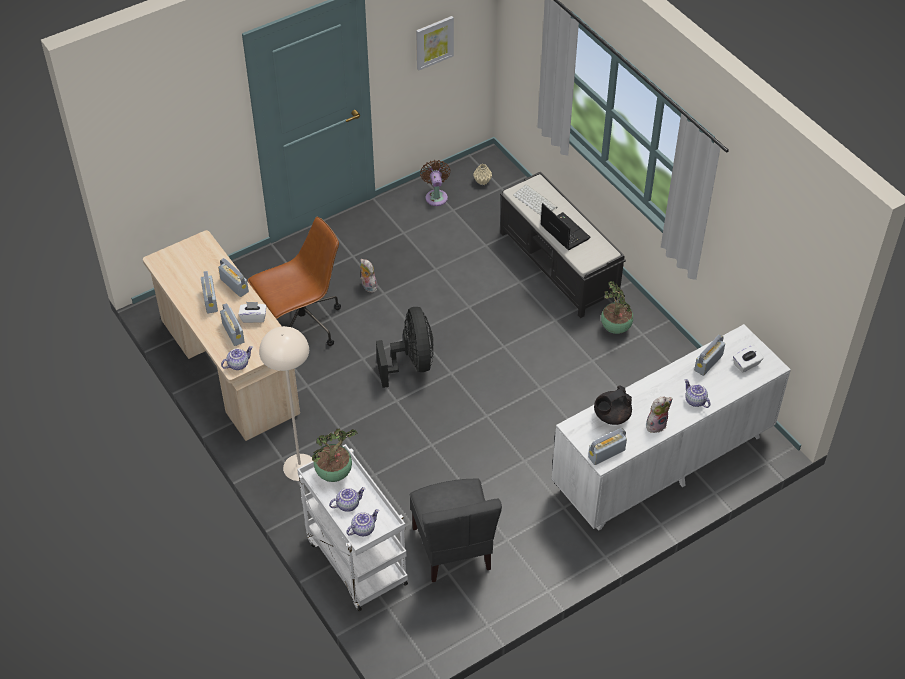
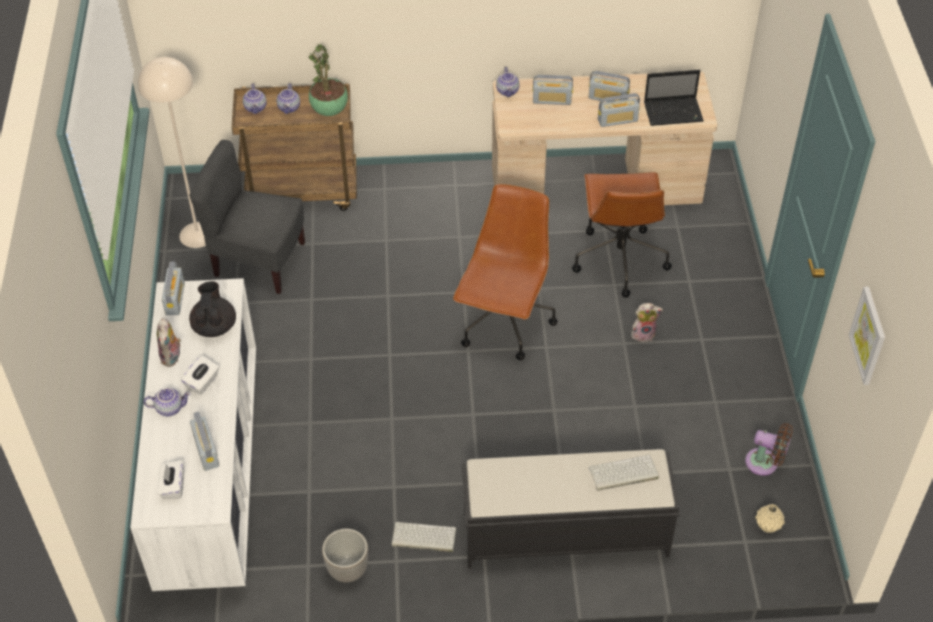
camera: 120 degrees right, 0 degrees up
(253, 317) = (562, 120): white tissue box -> white tissue box (202, 382)
(299, 467) = (435, 193): beige floor lamp -> beige floor lamp (197, 234)
(355, 561) = (303, 192): white cart -> brown cart
(411, 363) = (504, 324): black fan -> brown office chair
(563, 232) = (549, 475): laptop -> laptop (674, 112)
(616, 328) = (423, 537): potted plant -> keyboard
(669, 353) = (347, 571): none -> planter

